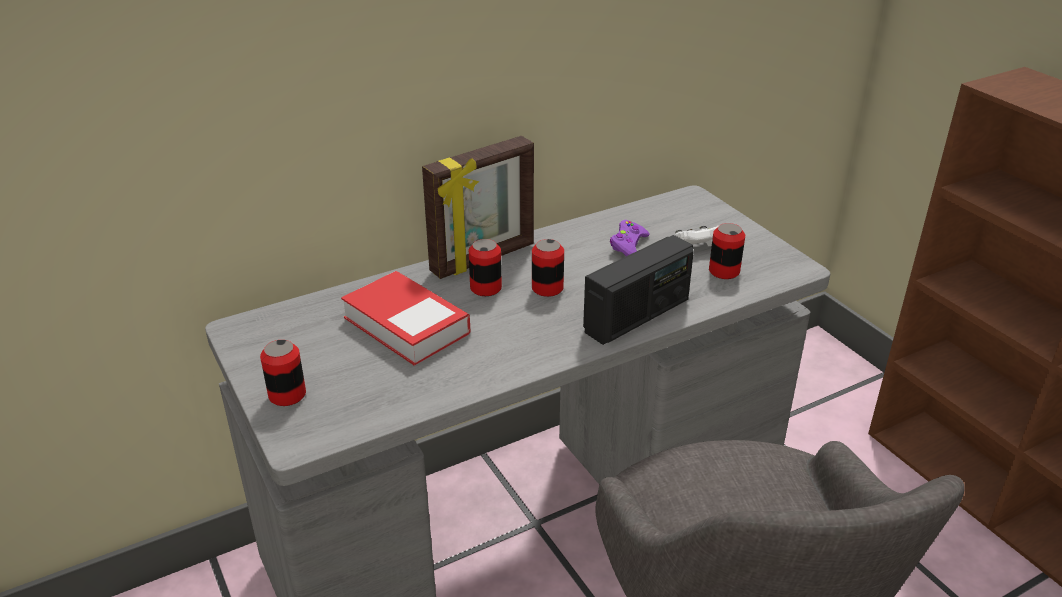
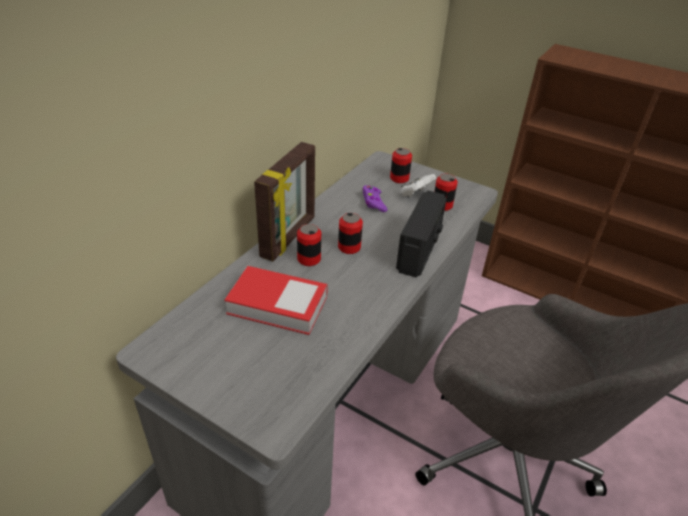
camera: 30 degrees left, 5 degrees up
(287, 395) = (234, 393): can -> can (399, 178)

